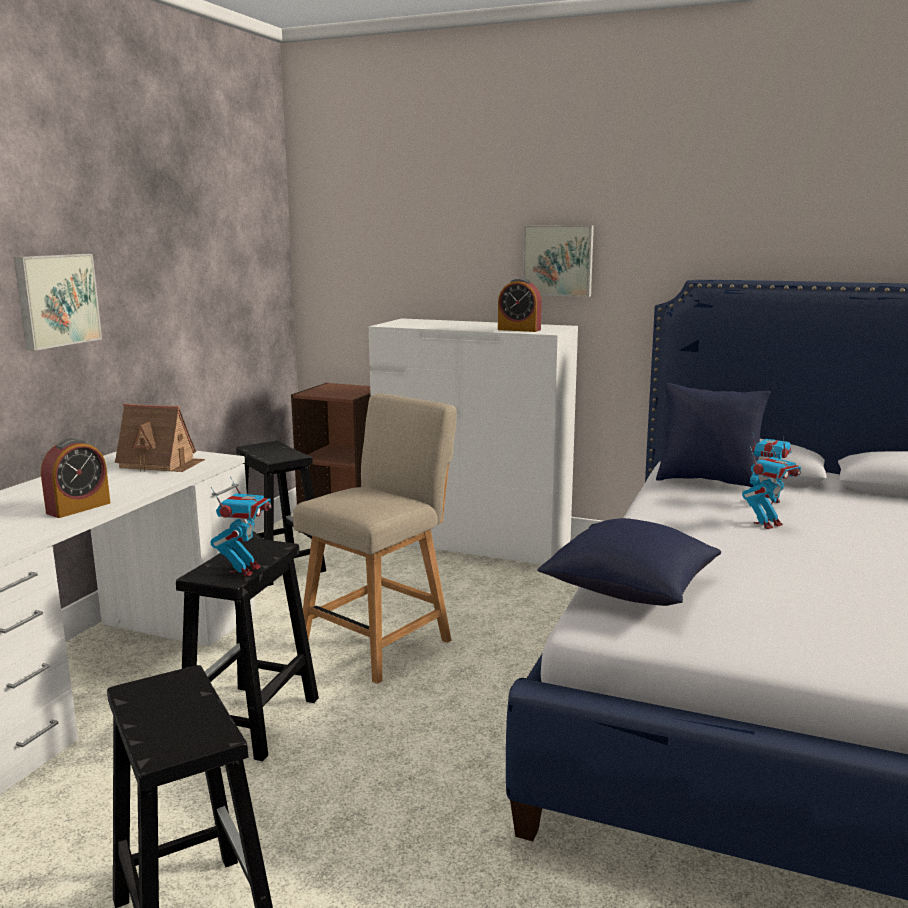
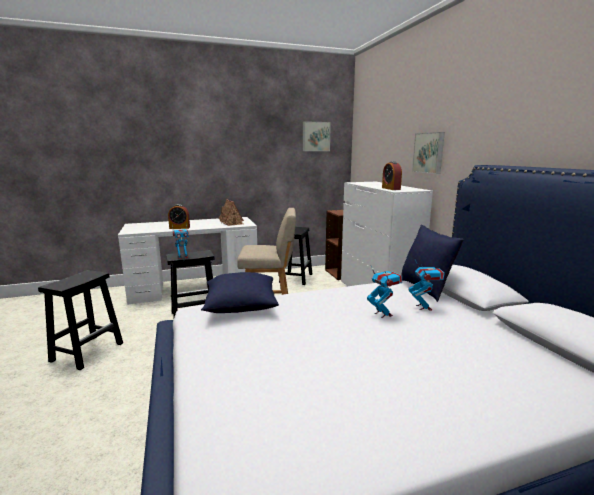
camera: 50 degrees right, 0 degrees up
(56, 300) = (215, 161): picture -> picture (315, 136)
(767, 524) = (383, 314): toy robot -> toy robot turned 135 degrees counterclockwise

